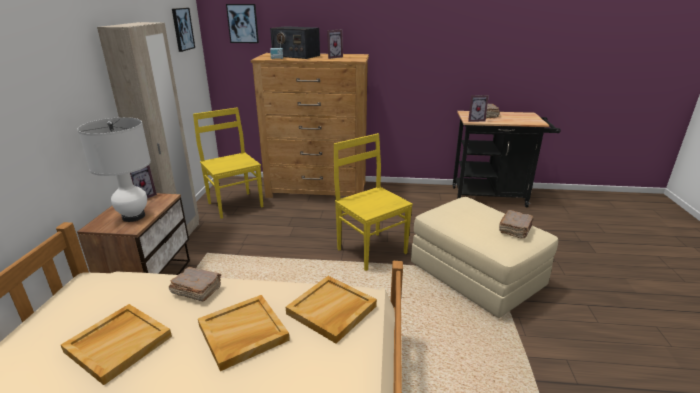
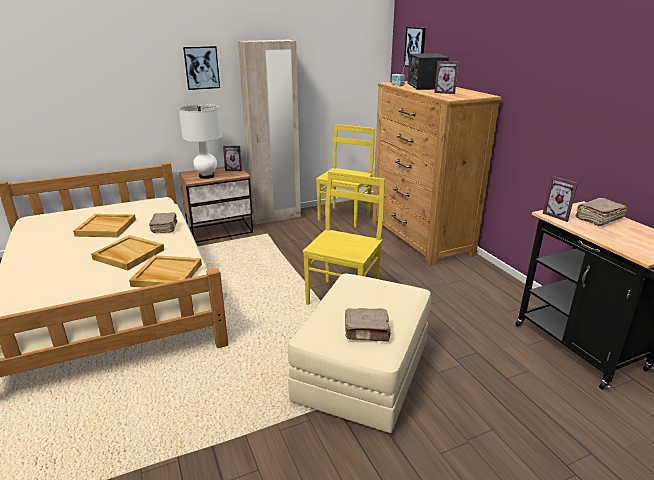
camera: 60 degrees right, 0 degrees up
(182, 29) = (357, 48): picture -> picture (201, 67)

